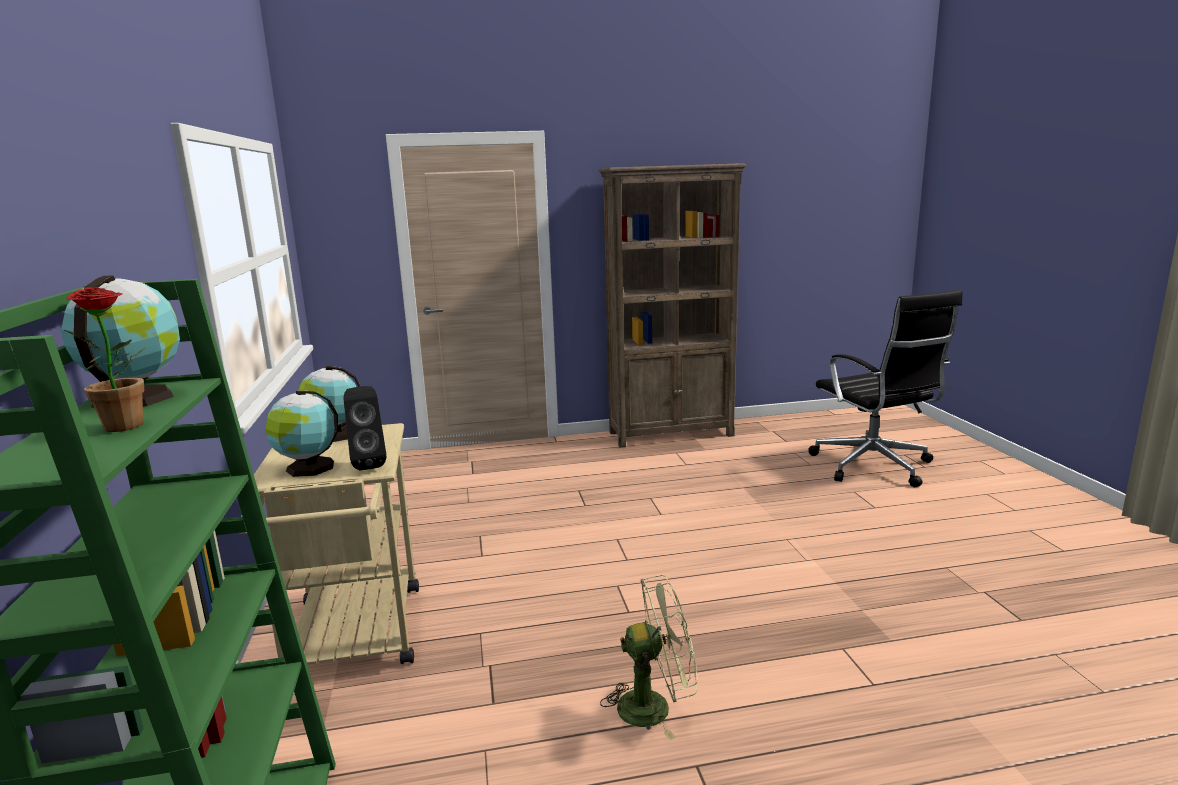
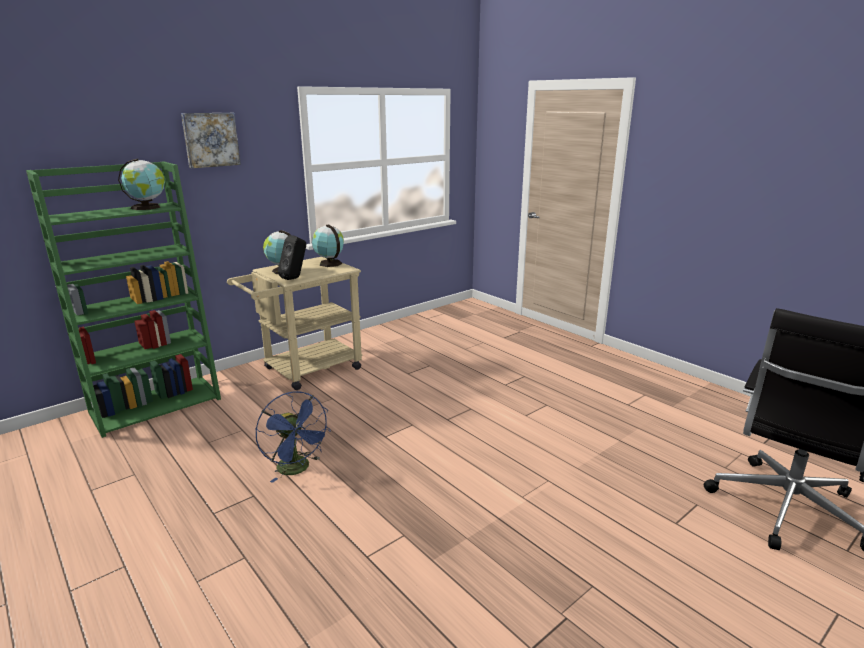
camera: 60 degrees right, 5 degrees up
(114, 230) = (210, 139): none -> picture
(129, 427) = (108, 213): potted plant -> none
(655, 706) = (297, 469): green fan -> blue fan
(671, 434) = (680, 383): brown bookcase -> none

